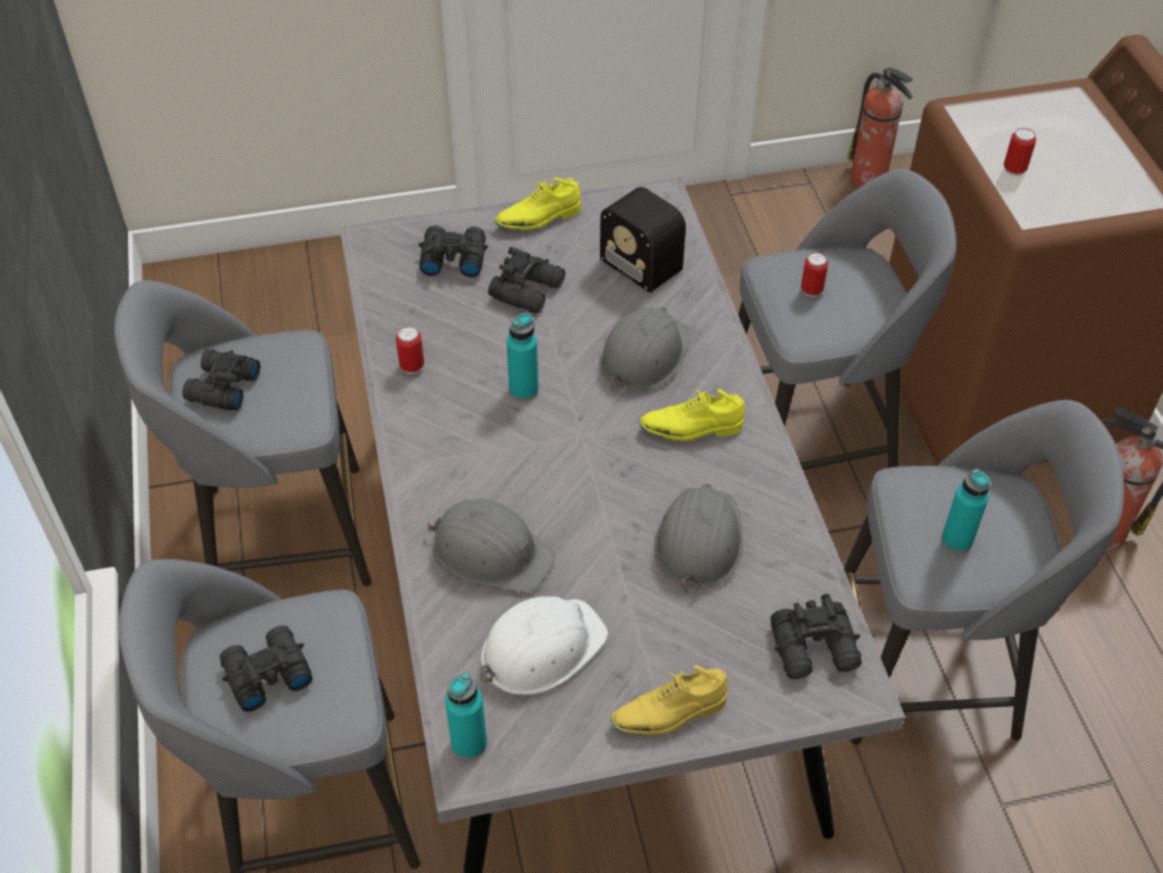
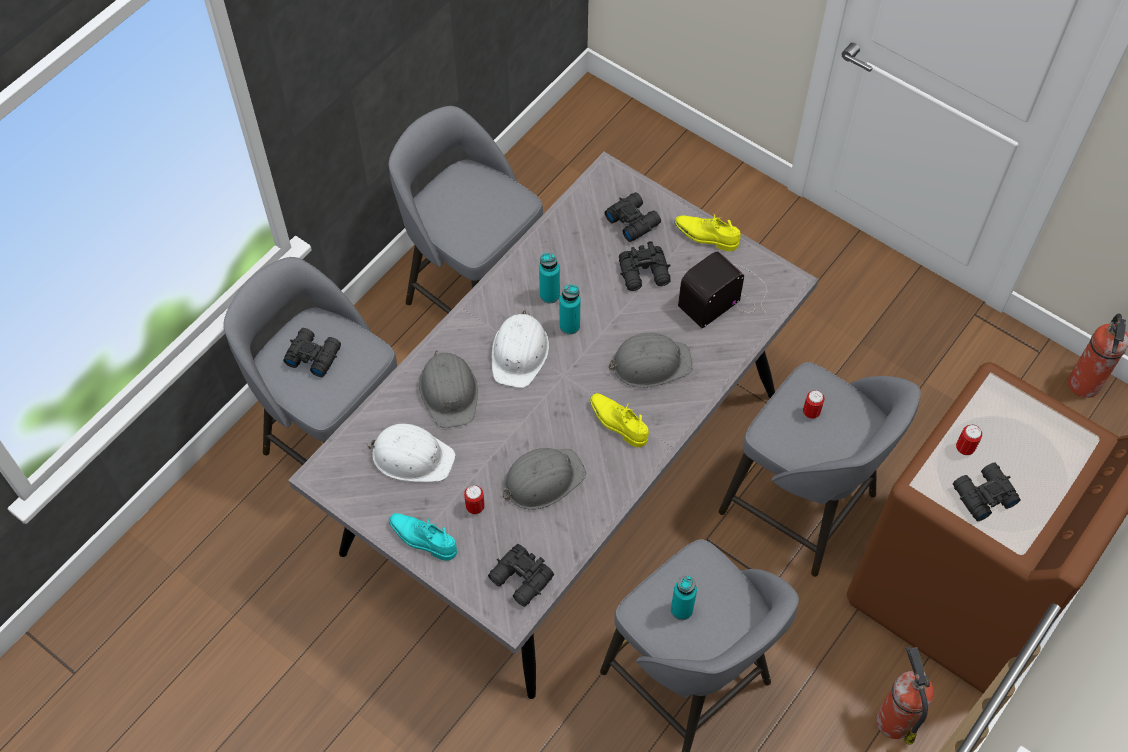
camera: 50 degrees right, 10 degrees up
(221, 388) = (458, 194): black binoculars -> black binoculars (982, 495)
(412, 366) = (536, 264): can -> can (475, 507)
(469, 743) = (333, 465): turquoise bottle -> turquoise bottle (549, 295)
(510, 454) = (520, 352): none -> white hard hat
(626, 249) = (726, 295): radio -> radio turned 45 degrees clockwise
(669, 714) = (423, 539): yellow shoe -> turquoise shoe

